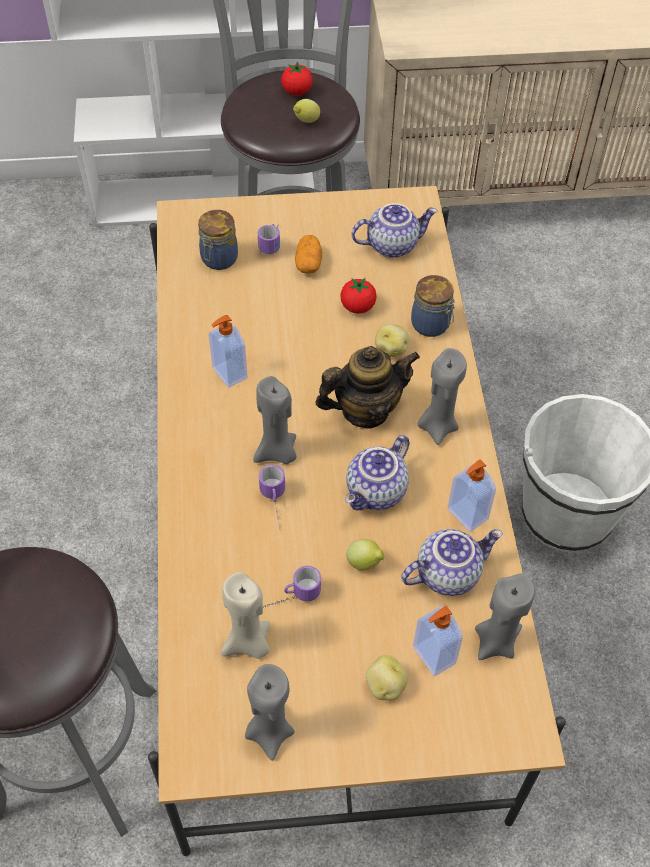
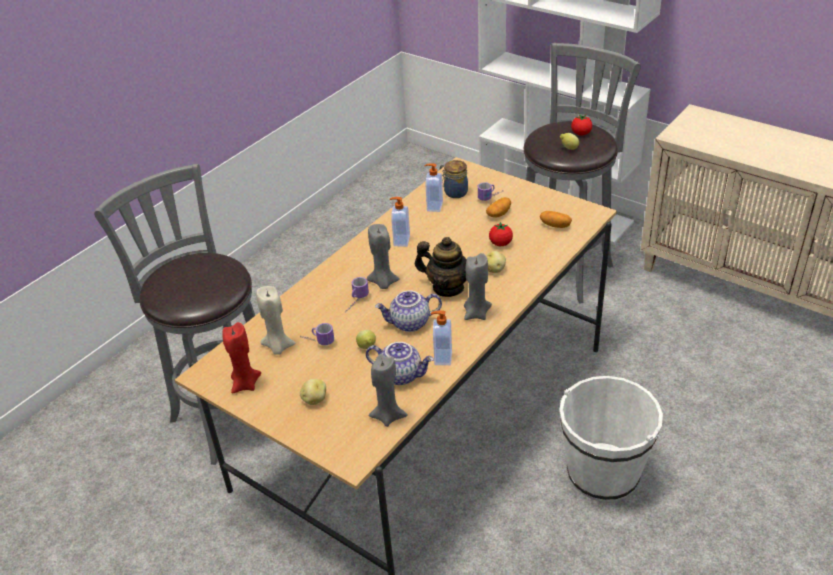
camera: 45 degrees right, 15 degrees down
(269, 732) = (245, 384): grey candle -> red candle
(392, 244) = (555, 225): teapot -> potato
(431, 325) = (530, 269): jar -> none
(432, 656) = (350, 402): soap dispenser -> soap dispenser (434, 206)

